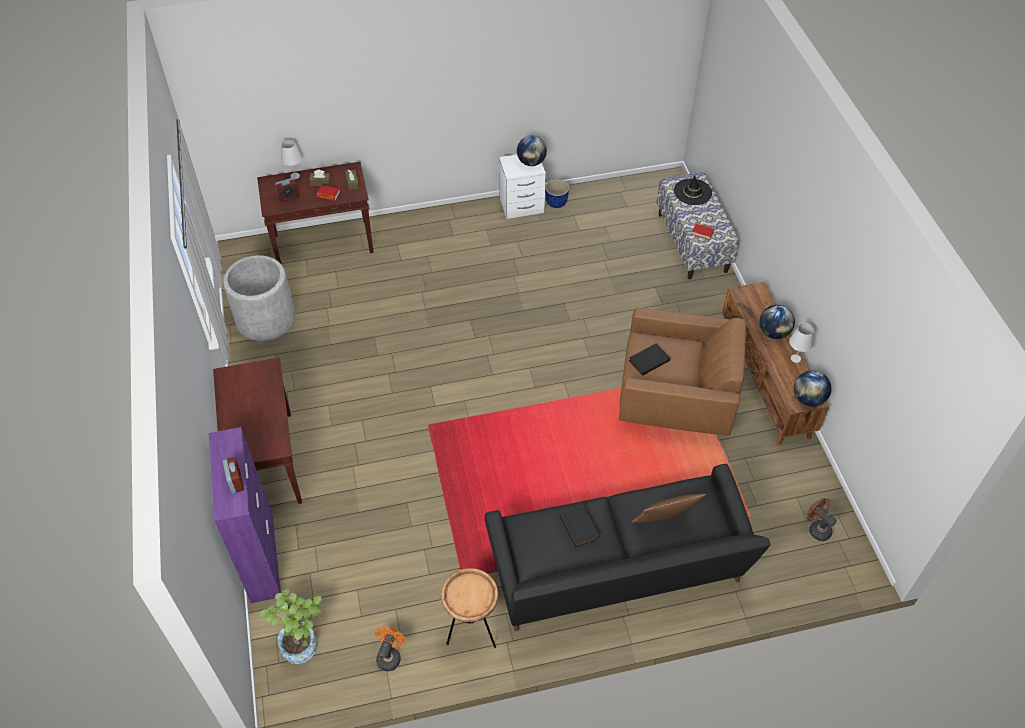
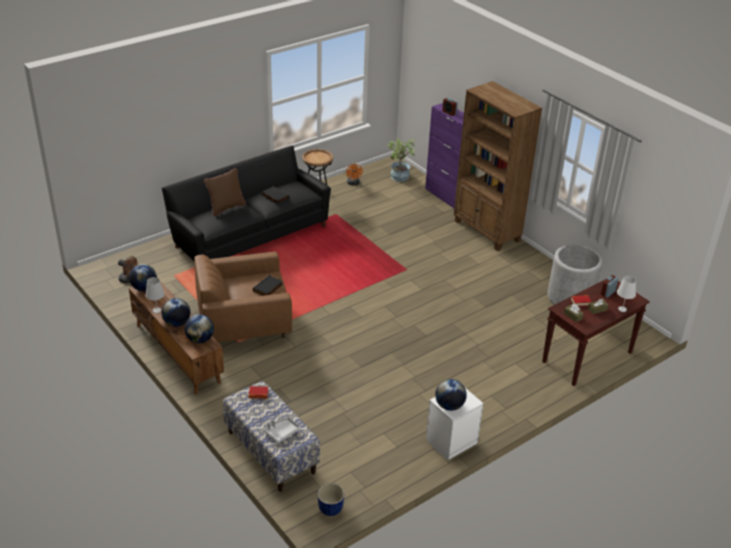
camera: 155 degrees right, 15 degrees down
(267, 461) = (487, 231): brown console table -> brown bookcase
(556, 203) = (421, 454): planter -> planter (330, 509)
(692, 192) = (281, 432): black hat -> grey tray
(750, 303) = (200, 339): none -> globe

